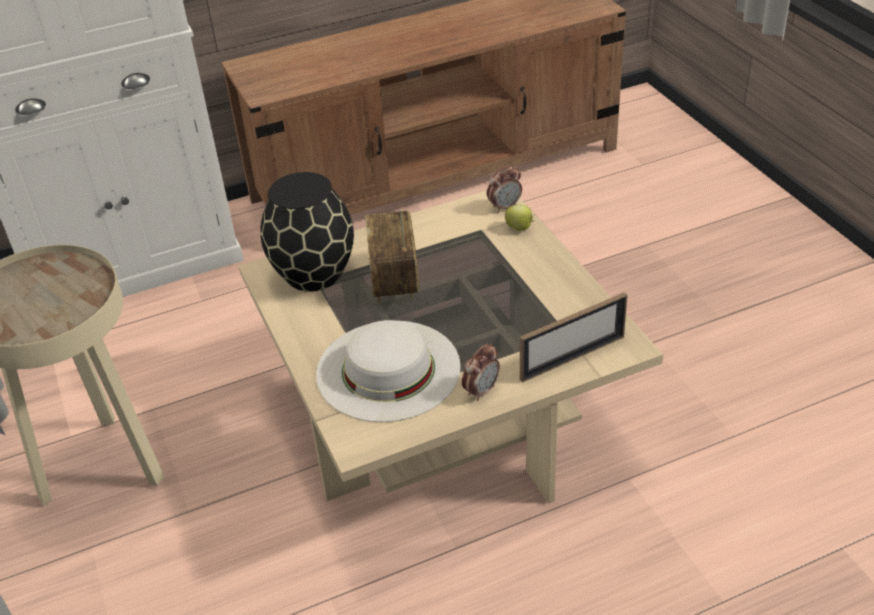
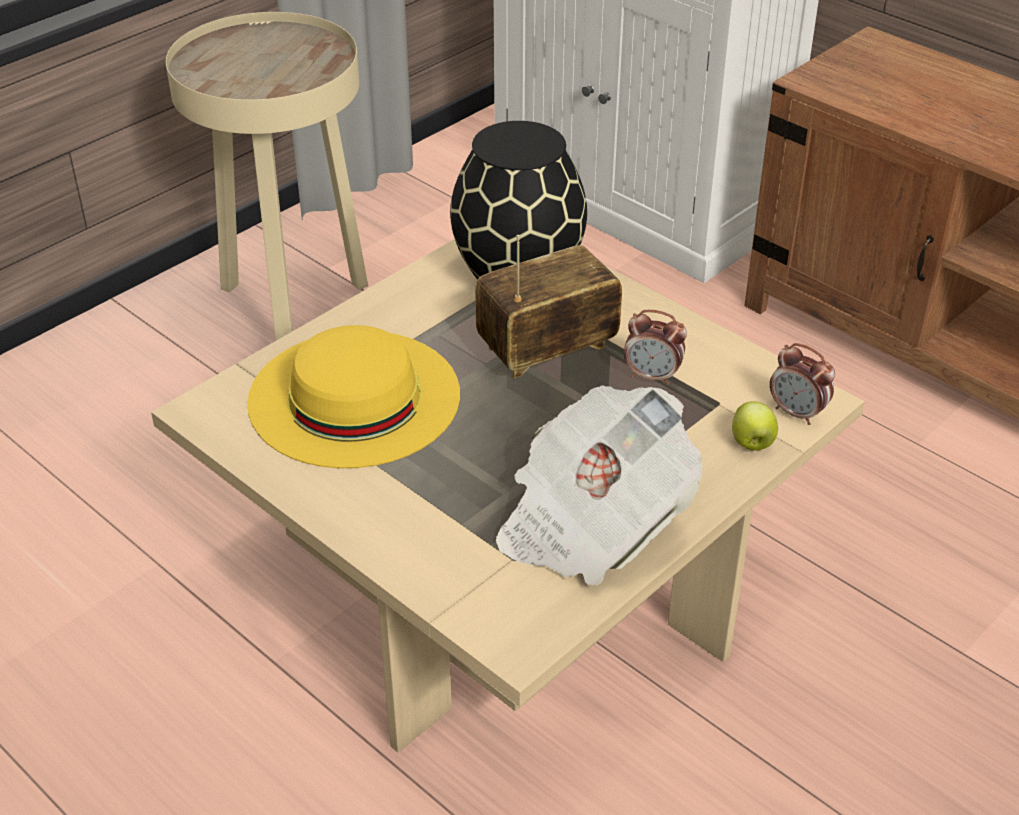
camera: 65 degrees right, 0 degrees up
(388, 369) = (354, 397): white hat -> yellow hat
(481, 391) = (346, 497): alarm clock -> alarm clock (652, 376)
(551, 298) = (591, 522): none -> newspaper
(572, 358) = (459, 579): picture frame -> none

